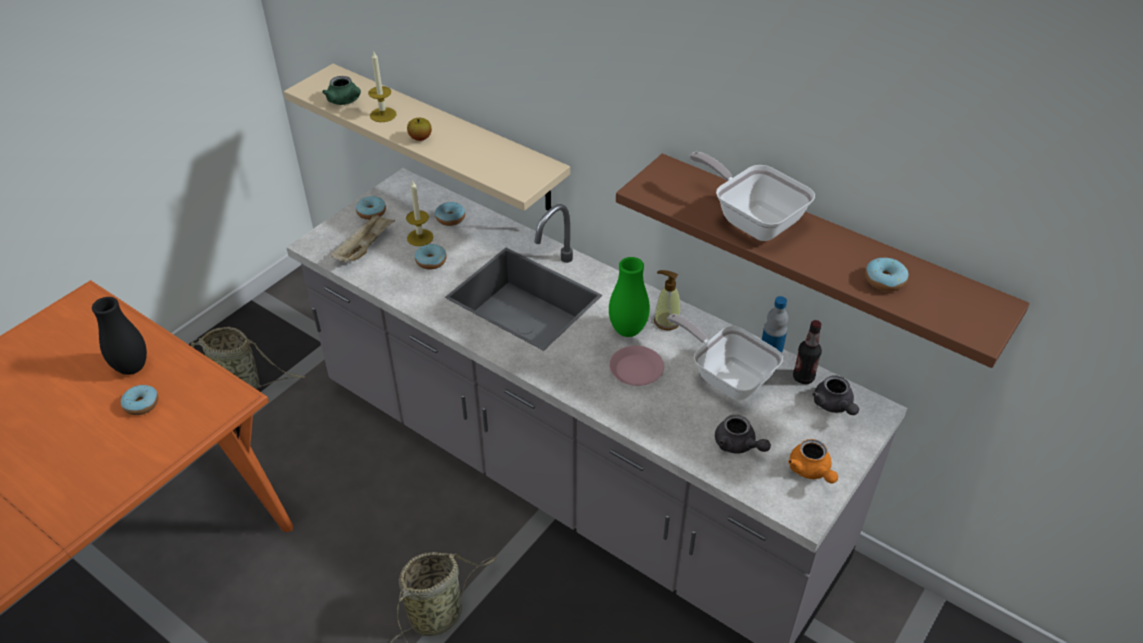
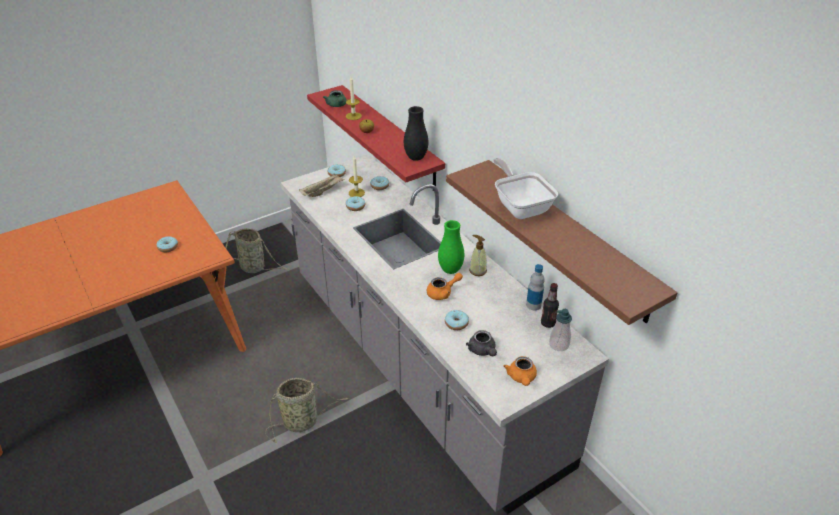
camera: 20 degrees right, 5 degrees down
(132, 368) = (173, 228): black vase -> black vase (416, 158)
(446, 137) = (389, 137): beige shelf -> red shelf
(636, 370) = (443, 293): pink plate -> orange teapot
(726, 377) = (498, 310): frying pan -> none
(834, 406) = (559, 344): grey teapot -> soap dispenser
(884, 280) = (584, 257): donut -> donut (456, 323)

